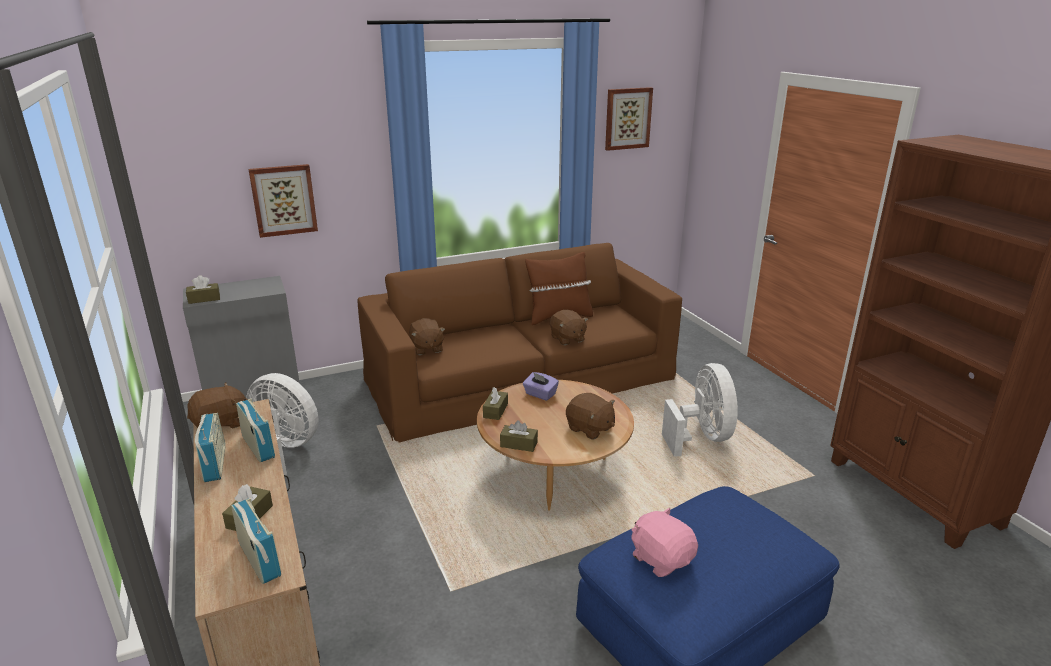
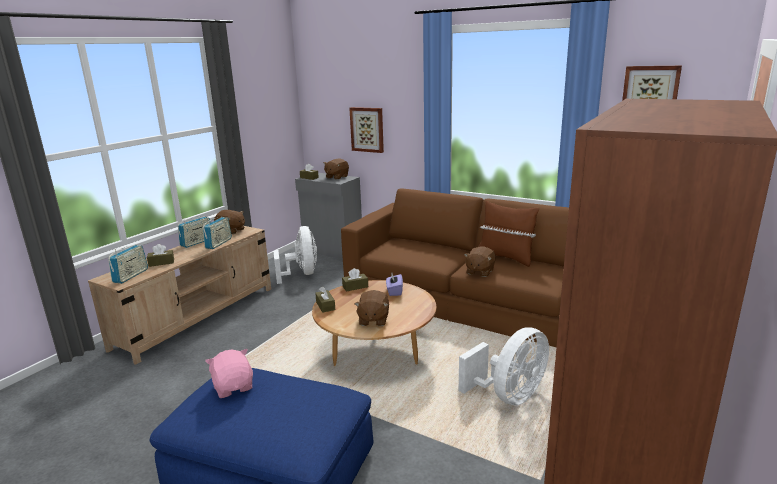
camera: 55 degrees right, 5 degrees down
(426, 349) = (392, 244): brown plush toy -> brown plush toy (336, 177)
(661, 559) = (234, 387): pink plush toy -> pink plush toy turned 45 degrees counterclockwise

